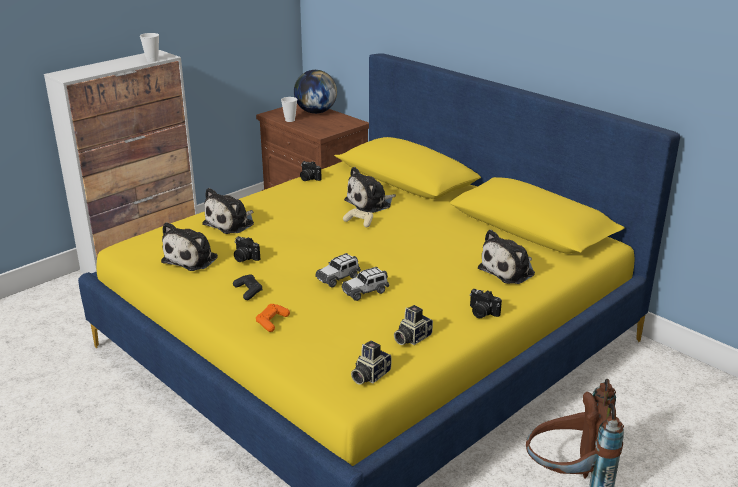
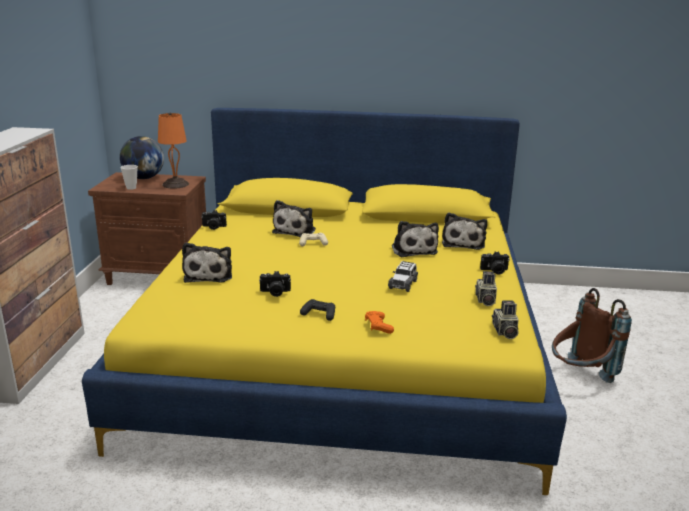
camera: 40 degrees left, 5 degrees down
(152, 60) = (29, 134): cup -> none
(193, 258) = (226, 309): plush toy -> plush toy (413, 249)
(329, 125) = (175, 184): none -> orange table lamp
(338, 278) = (368, 282): toy car -> none

